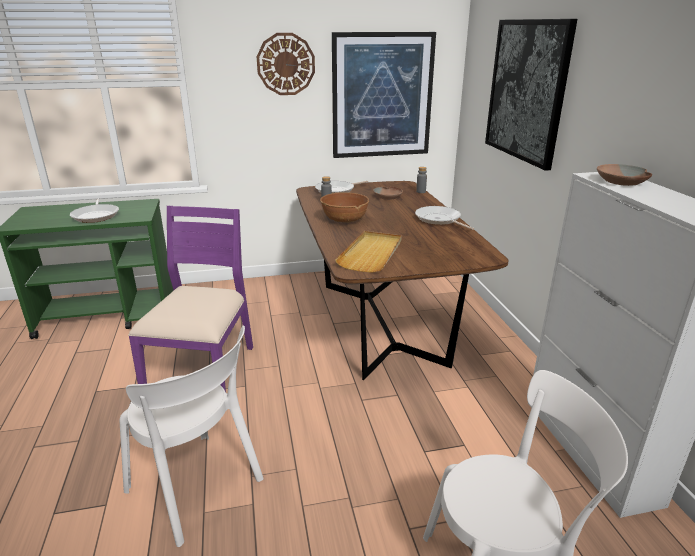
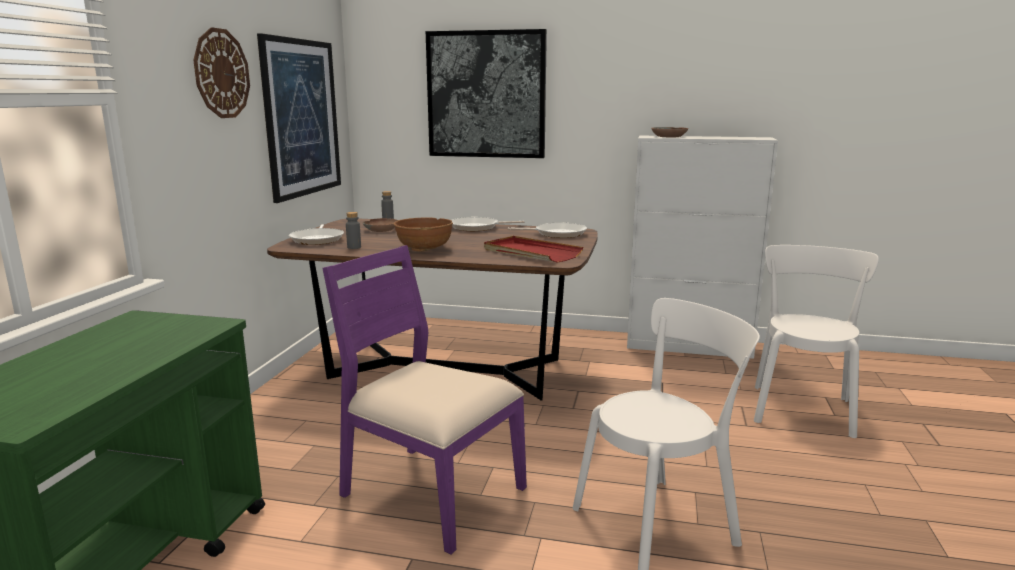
camera: 65 degrees left, 10 degrees down
(96, 216) = (132, 351): frying pan -> frying pan (557, 234)
(371, 254) = (531, 253): beige tray -> red tray

